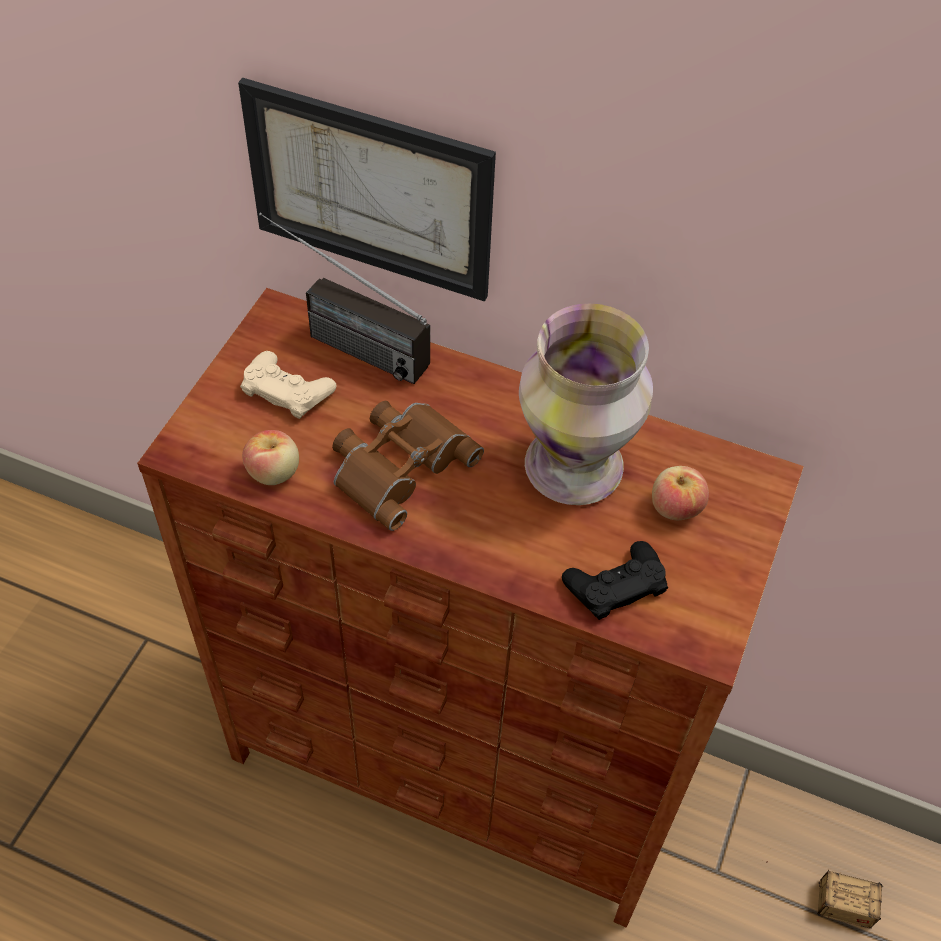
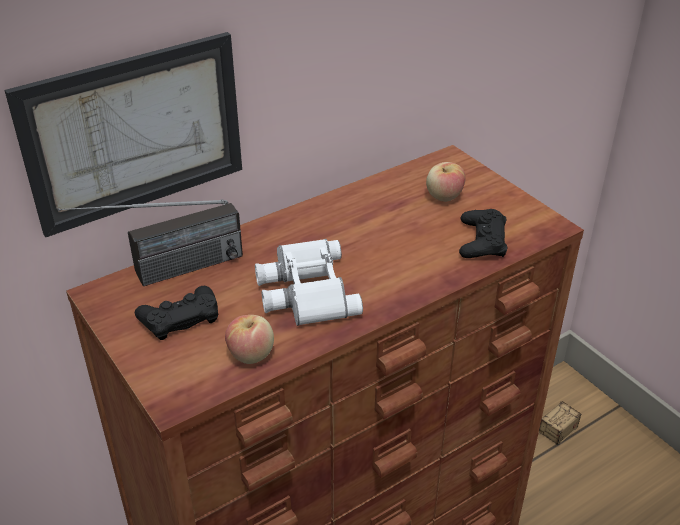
camera: 55 degrees left, 15 degrees down
(287, 390) = (180, 317): beige game controller -> black game controller
(398, 464) = (304, 290): brown binoculars -> white binoculars
(574, 469) = (380, 220): vase -> none

